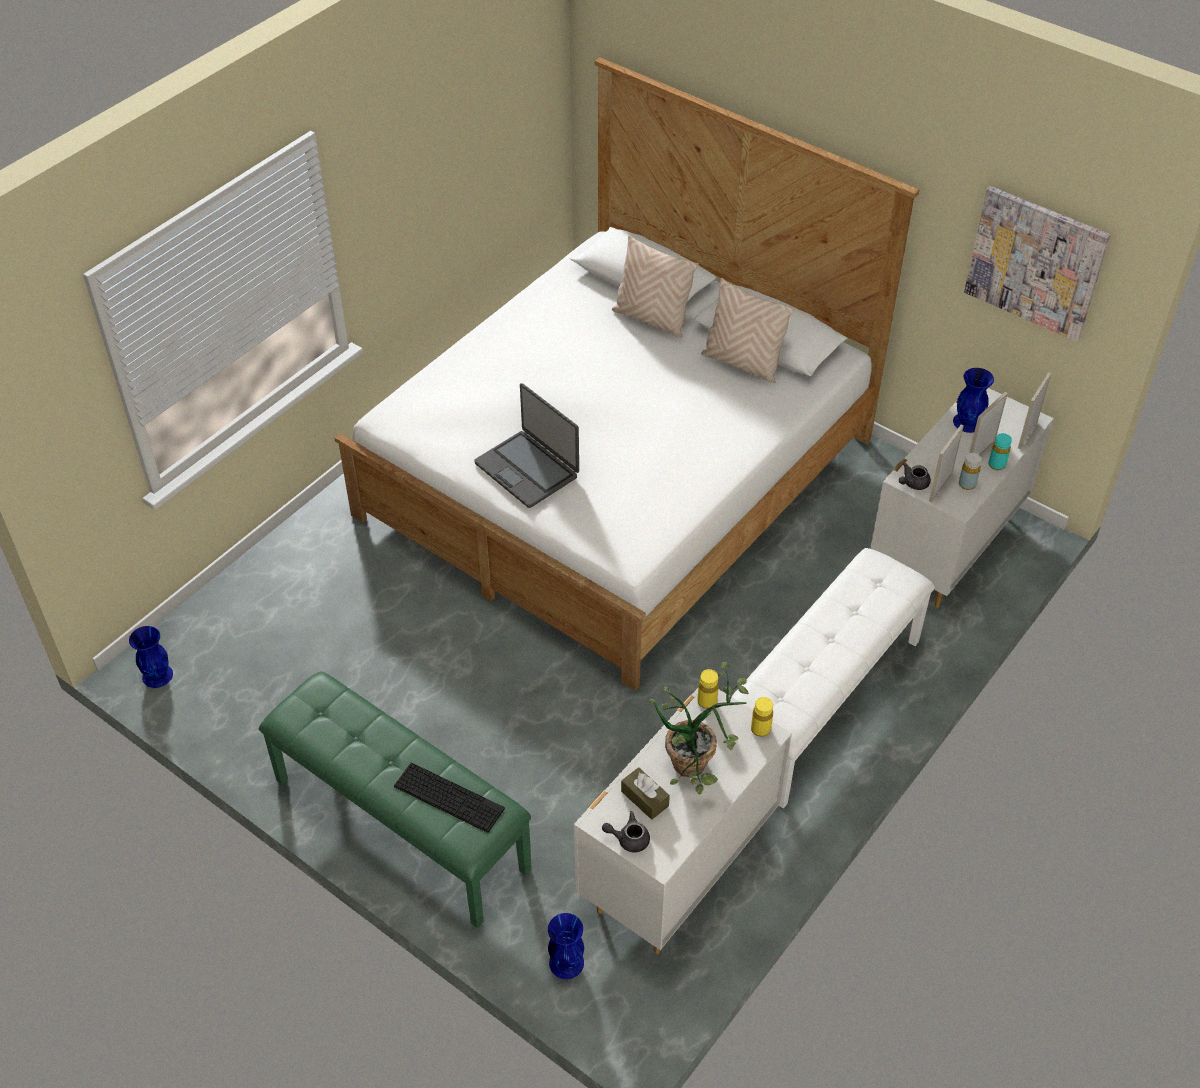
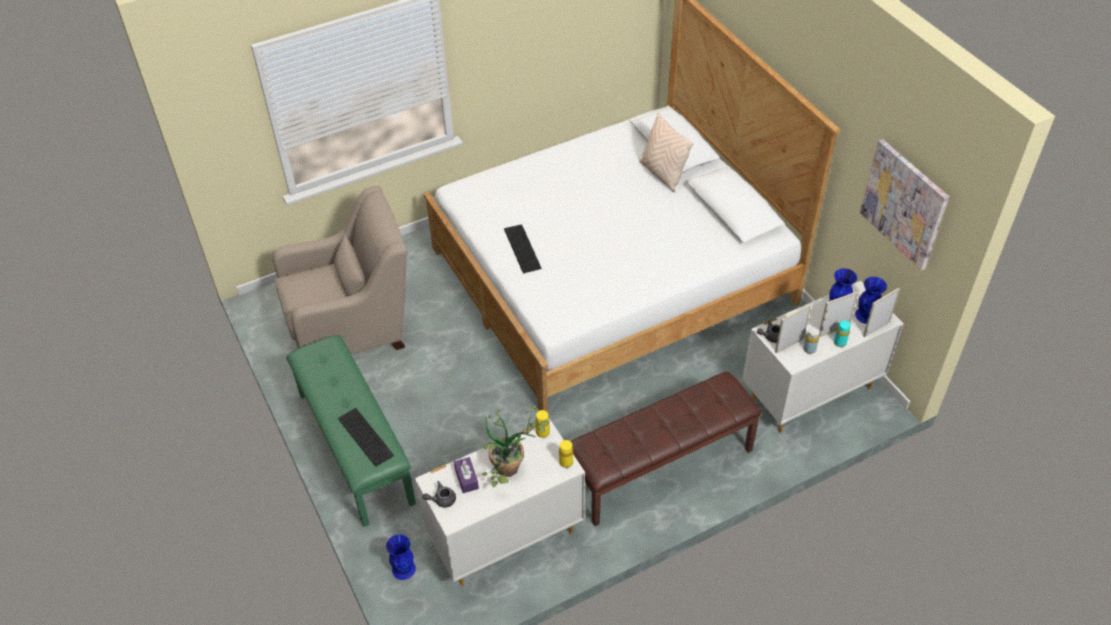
camera: 25 degrees right, 0 degrees up
(157, 675) = (269, 309): blue vase -> blue vase (866, 315)
(298, 660) = (352, 327): none -> beige armchair
(527, 469) = (522, 248): laptop -> keyboard
(628, 839) = (441, 499): grey teapot -> grey teapot turned 45 degrees counterclockwise
(645, 798) = (466, 478): brown tissue box -> purple tissue box
(742, 363) = (705, 221): beige pillow -> none
(822, 704) = (661, 468): white bench -> brown bench

